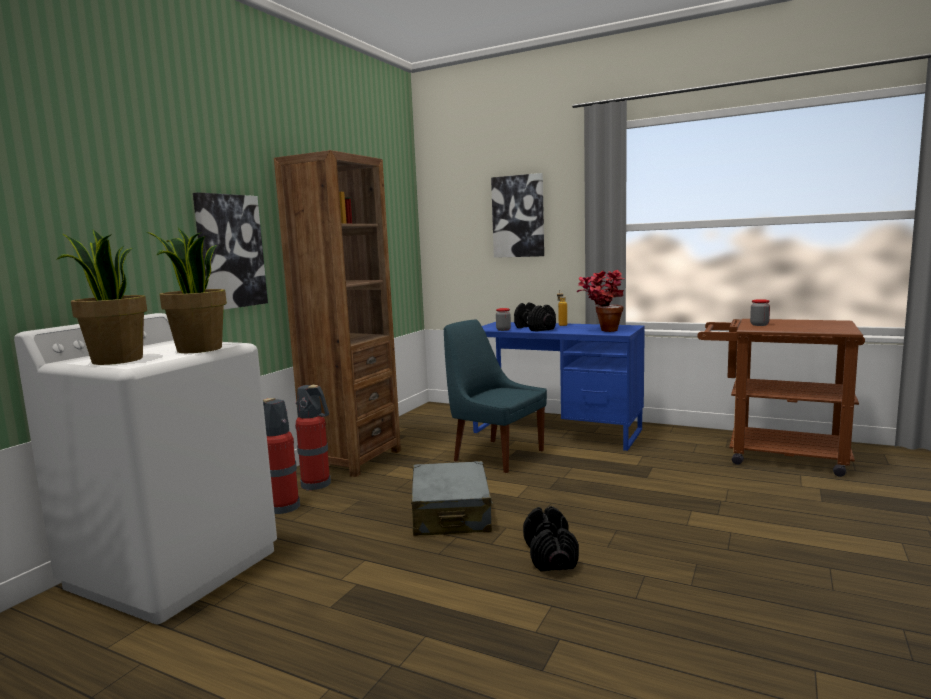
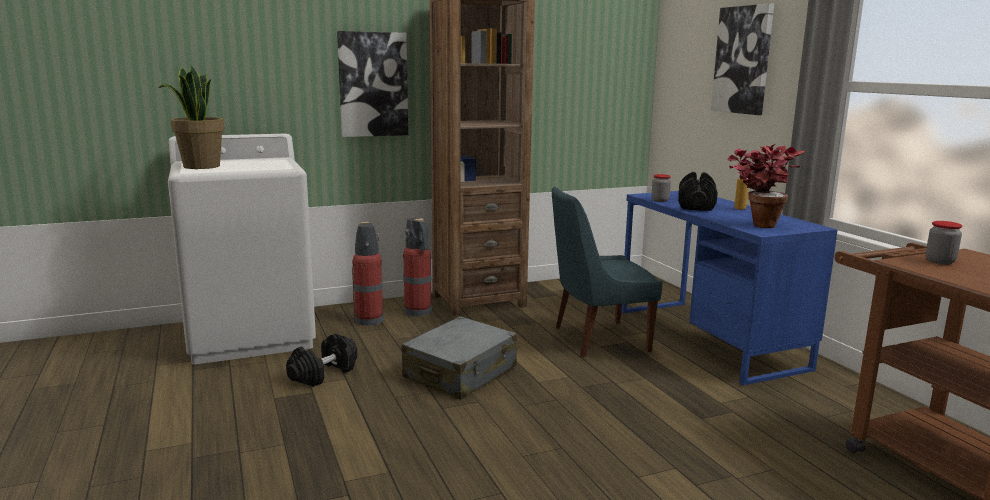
camera: 40 degrees right, 5 degrees up
(198, 349) = (258, 167): potted plant -> none
(495, 455) = (597, 339): blue chair -> blue chair turned 90 degrees counterclockwise
(549, 555) = (465, 438): black dumbbell -> black dumbbell (323, 374)

